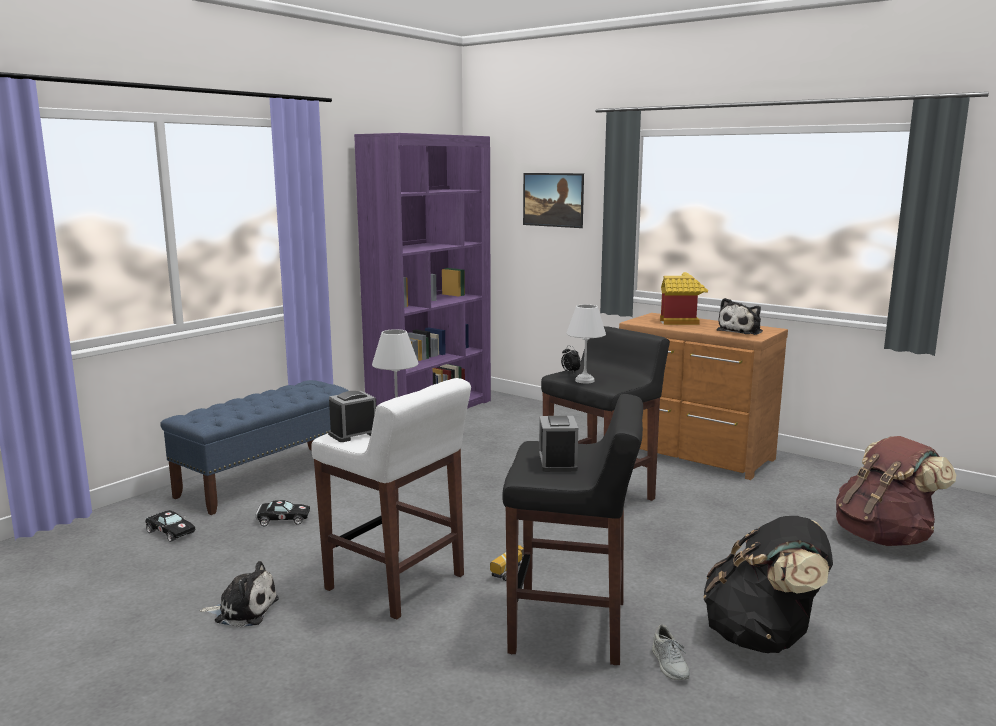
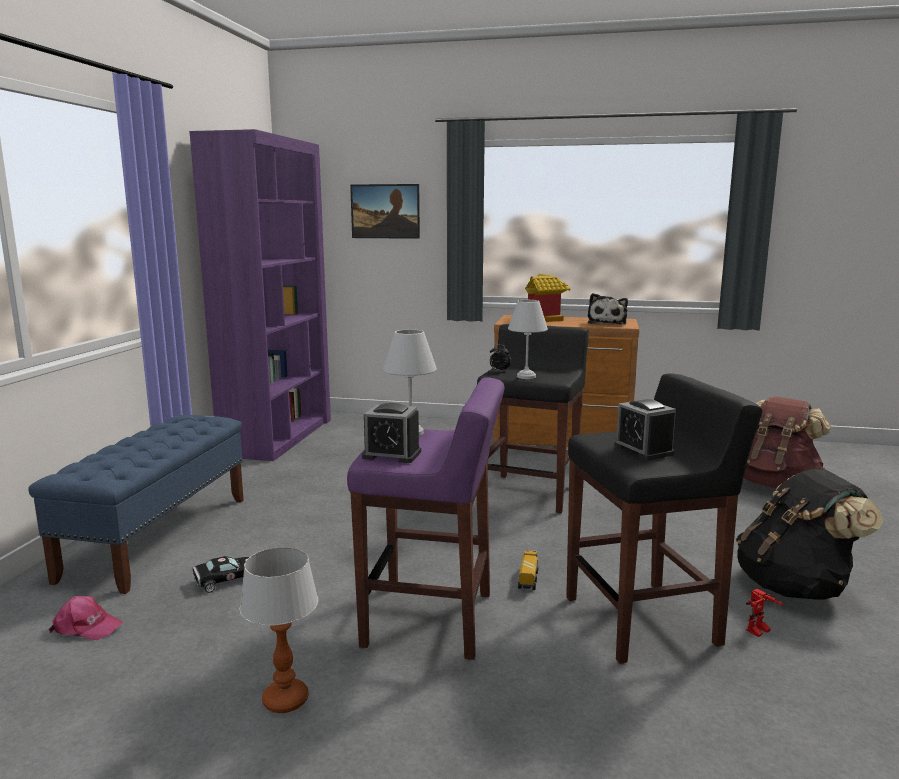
camera: 25 degrees left, 0 degrees up
(170, 532) = (86, 627): black toy car -> pink cap
(243, 610) = (285, 700): plush toy -> table lamp
(353, 434) = (391, 455): alarm clock -> alarm clock turned 105 degrees counterclockwise
(397, 583) = (431, 620): white stool -> purple stool
(669, 664) = (759, 632): grey shoe -> toy robot

